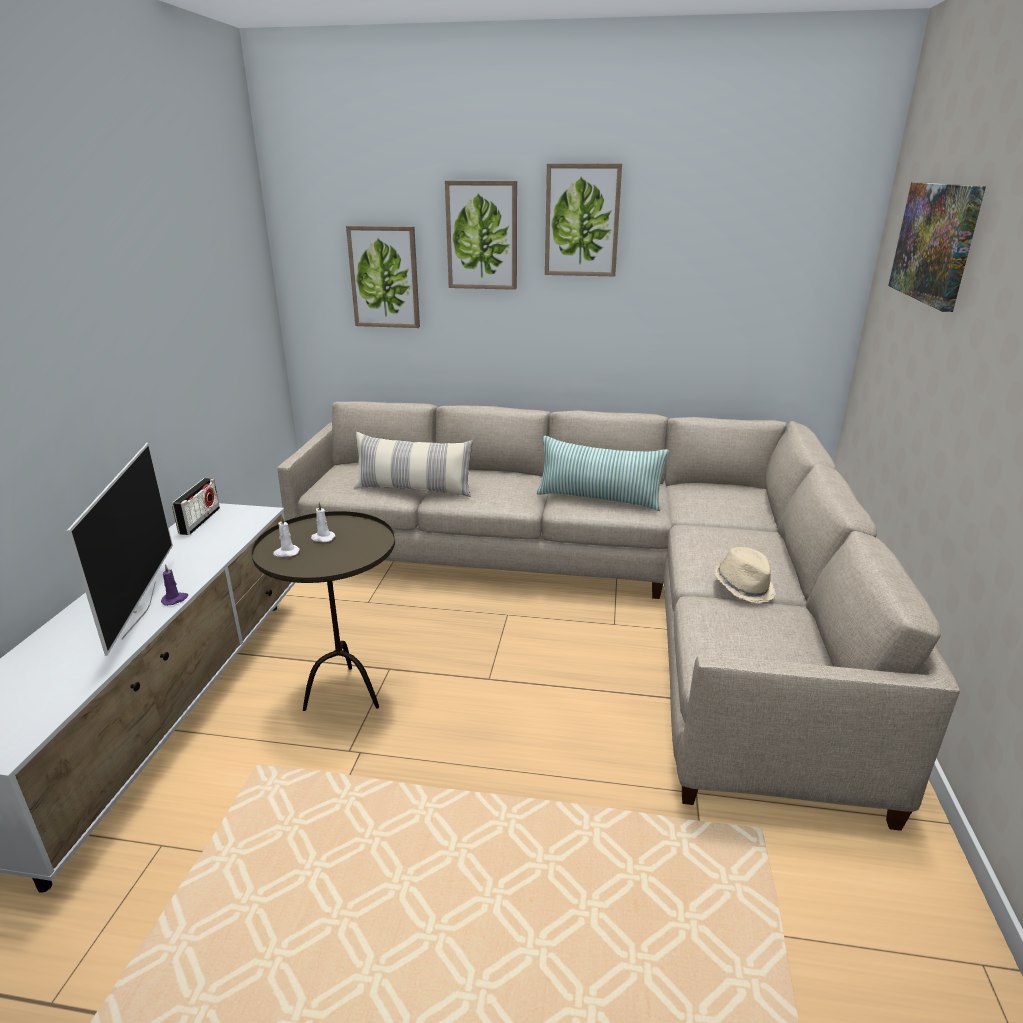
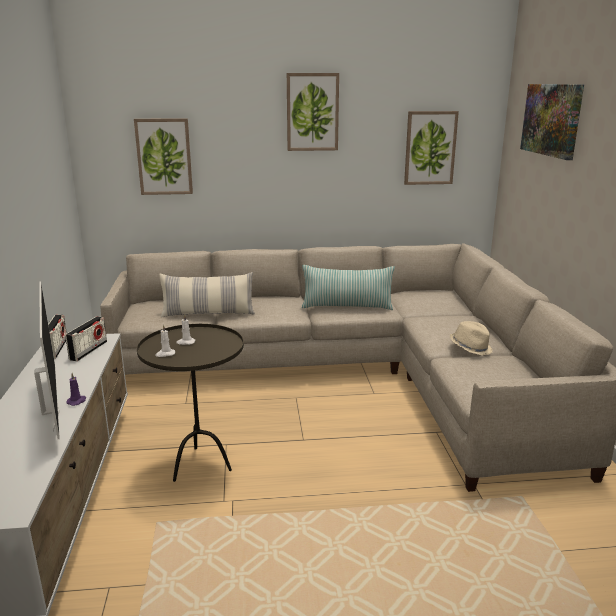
camera: 15 degrees left, 5 degrees down
(232, 528) = (88, 350): none -> radio
(482, 235) = (240, 124): picture -> picture (430, 148)

